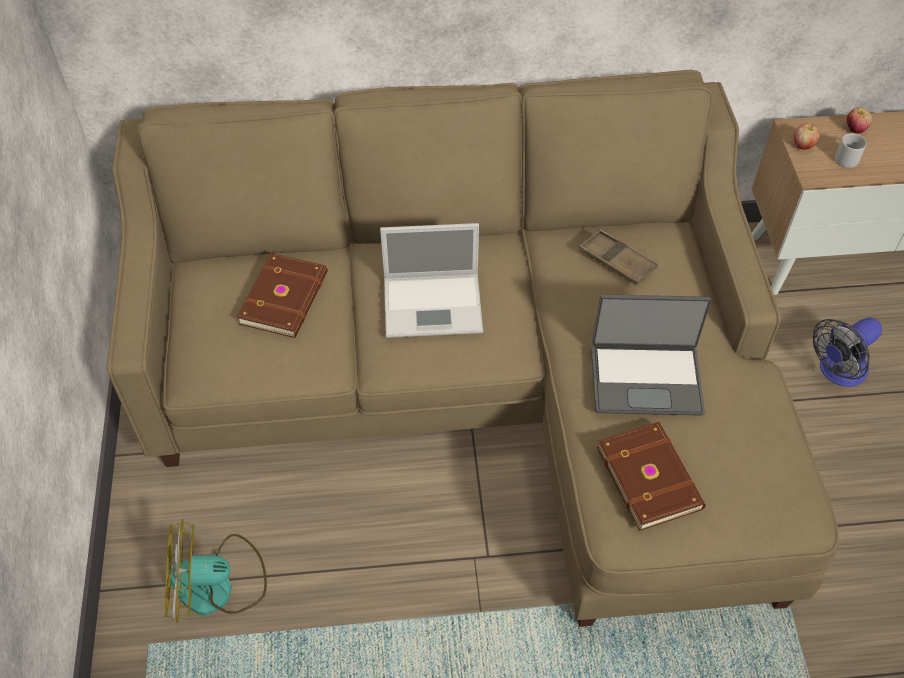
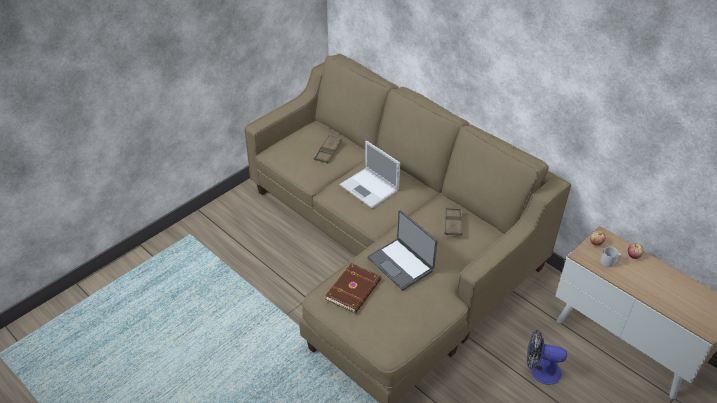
camera: 50 degrees right, 10 degrees down
(217, 585) = (226, 236): fan -> none
(286, 298) = (328, 151): brown book -> brown tray

